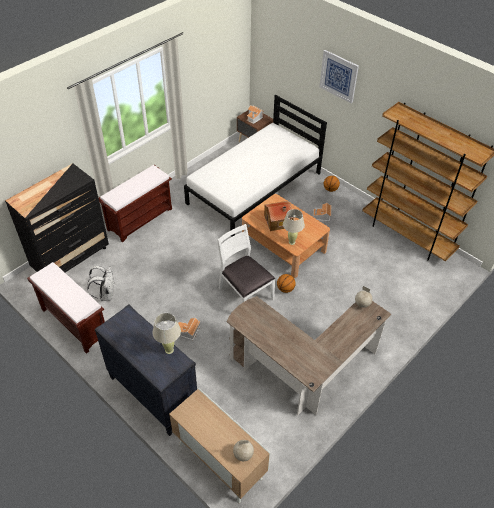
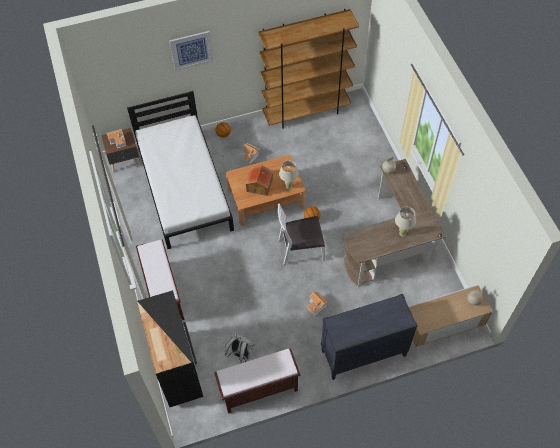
camera: 60 degrees left, 10 degrees up
(169, 350) = (382, 306): beige table lamp -> beige table lamp (402, 233)

